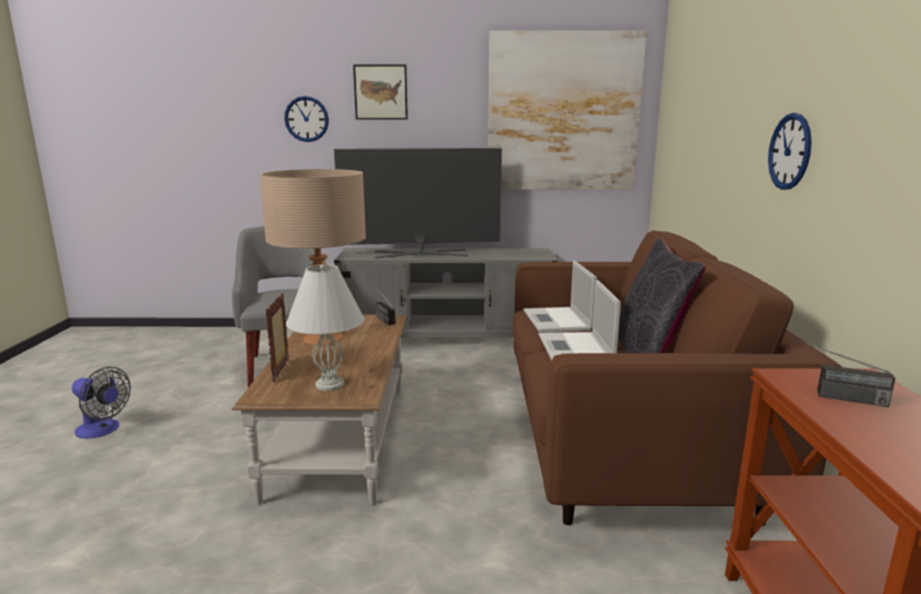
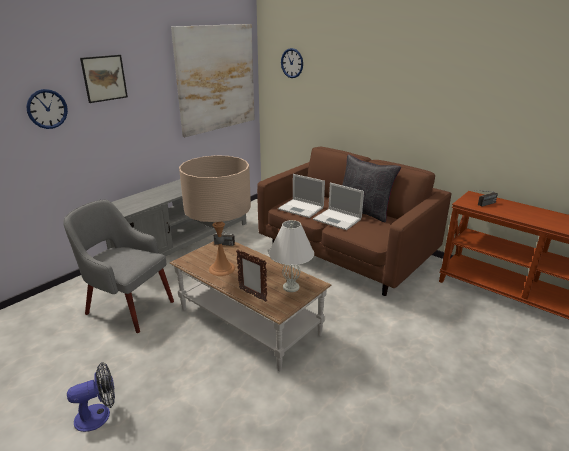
camera: 50 degrees left, 10 degrees up
(421, 253) = (164, 193): television -> none
(790, 151) = (399, 107): wall clock -> wall clock (292, 63)

